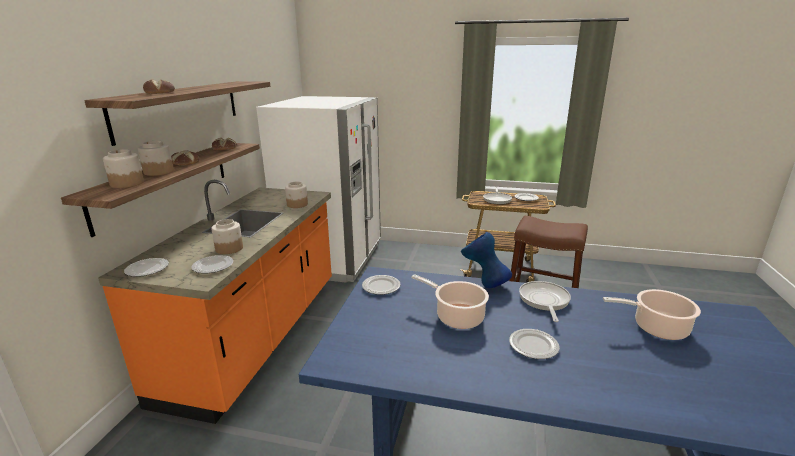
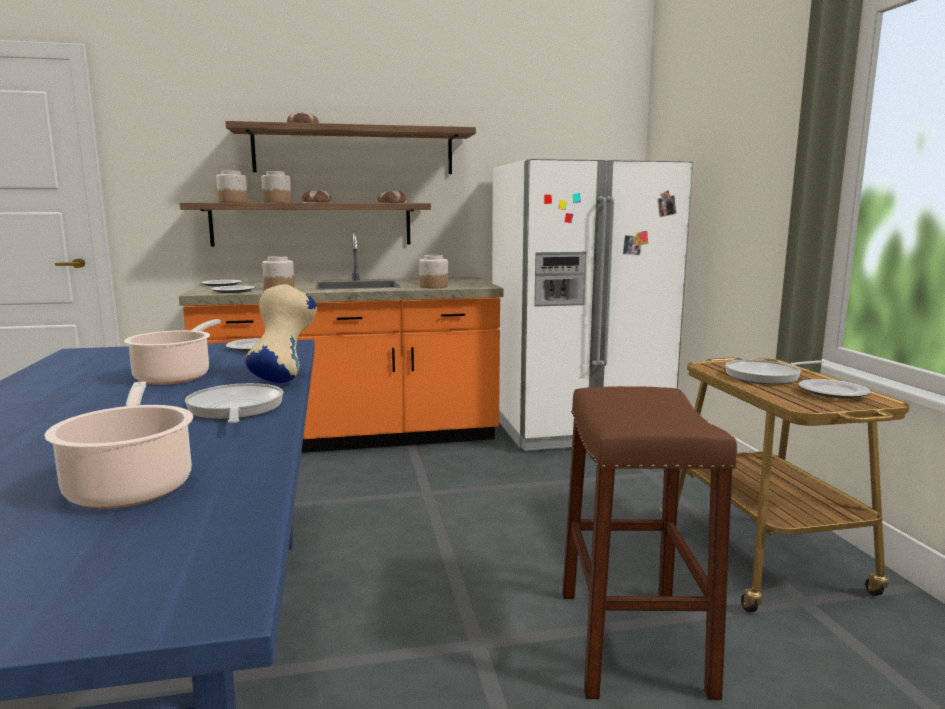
camera: 65 degrees right, 10 degrees down
(484, 284) = (284, 380): blue vase -> beige vase
(534, 346) = (85, 411): plate -> none
(544, 301) = (235, 410): frying pan -> frying pan turned 90 degrees counterclockwise

